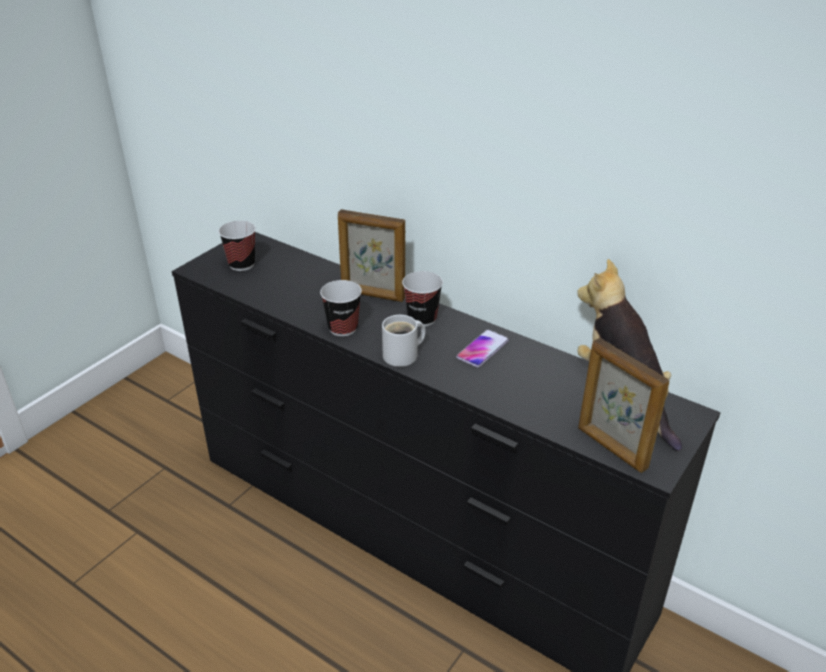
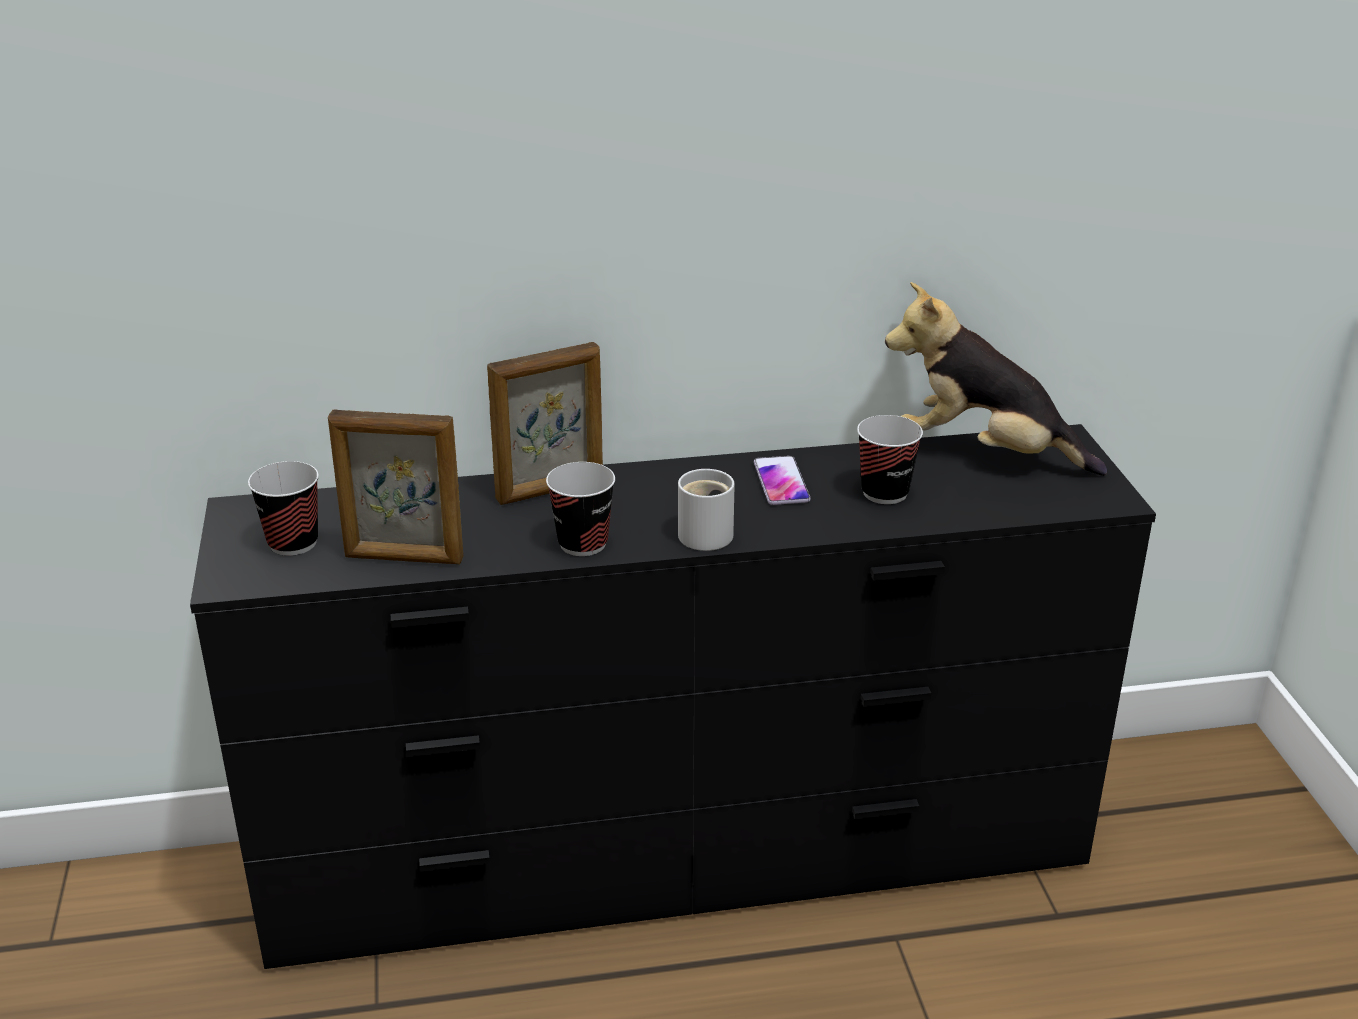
camera: 45 degrees left, 5 degrees down
(422, 318) = (659, 486): cup -> cup (885, 493)
(611, 448) = (1052, 504): picture frame -> picture frame (404, 558)

